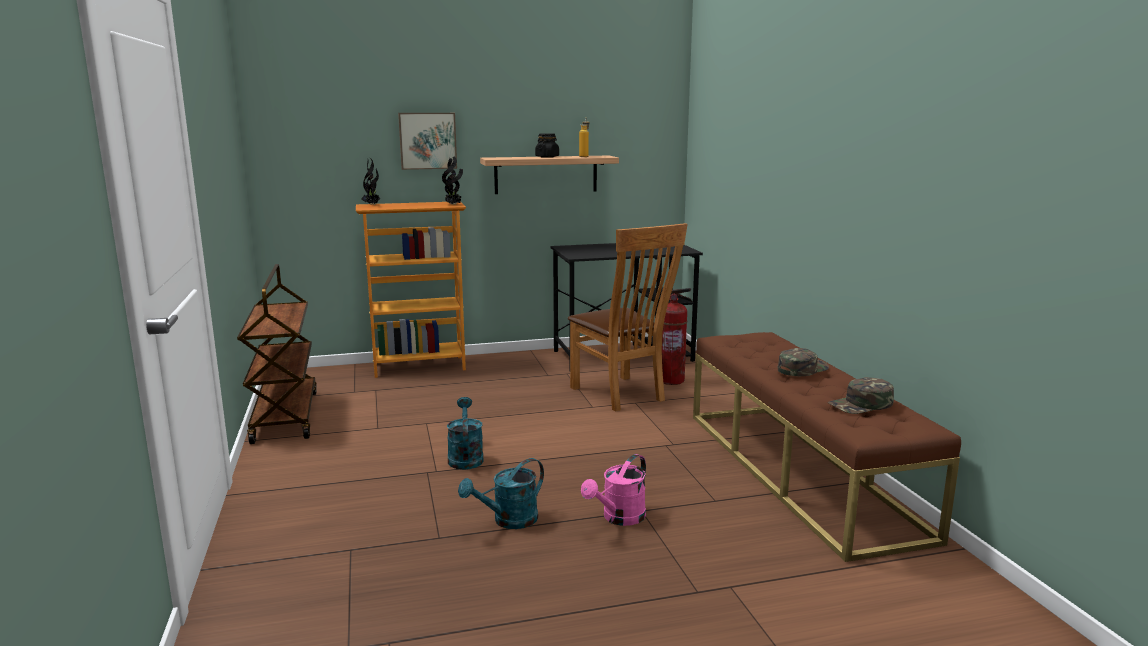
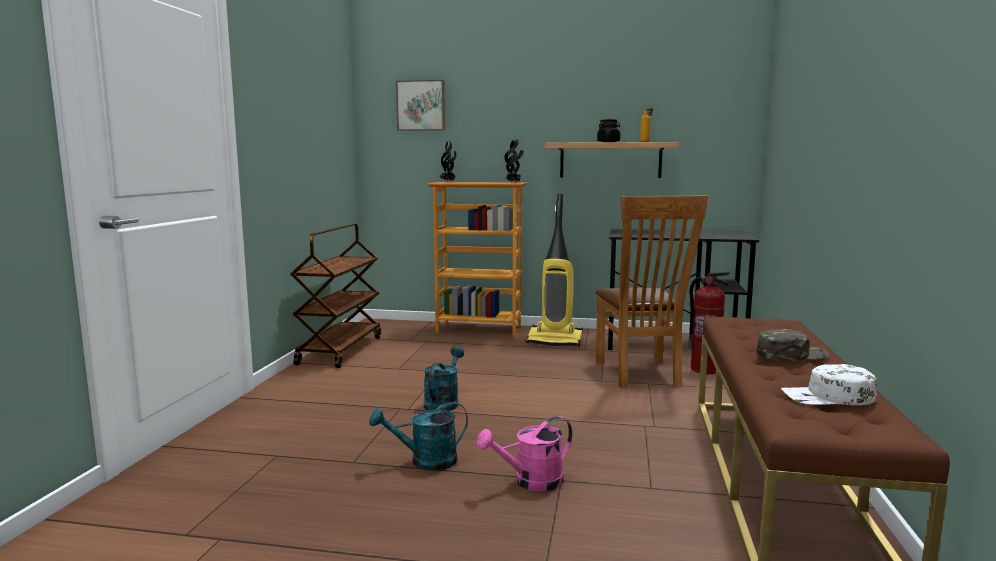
camera: 25 degrees right, 5 degrees down
(427, 140) = (502, 127): picture -> picture (421, 105)
(511, 369) = (555, 341): none -> vacuum cleaner
(861, 405) = (828, 397): green cap -> white cap

